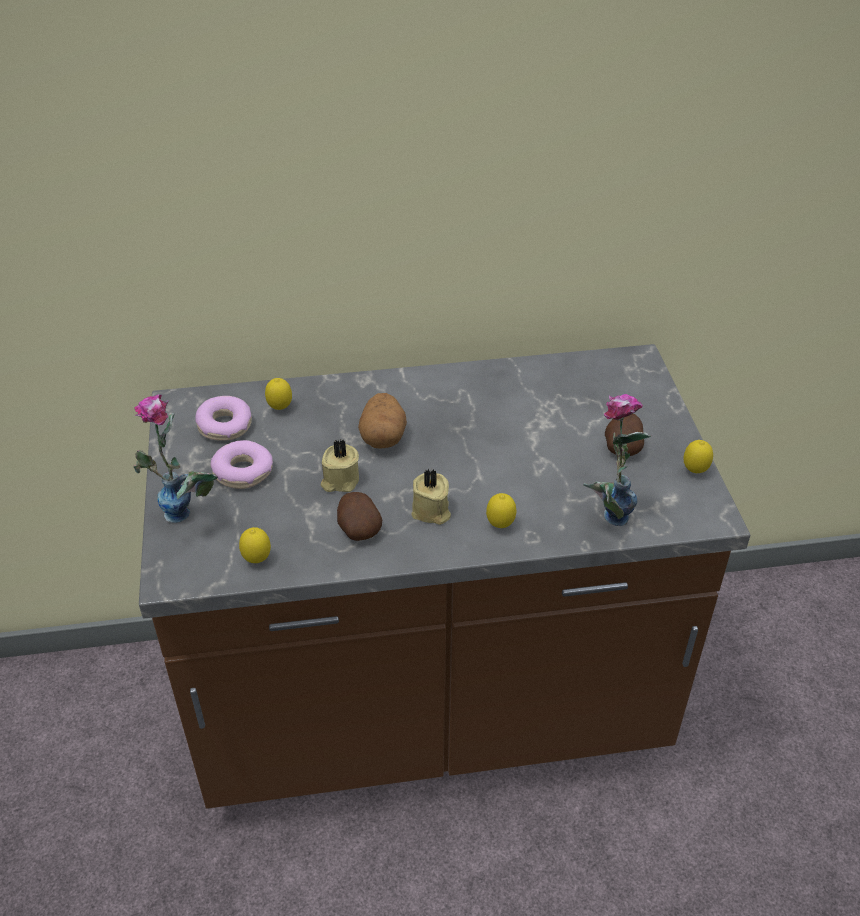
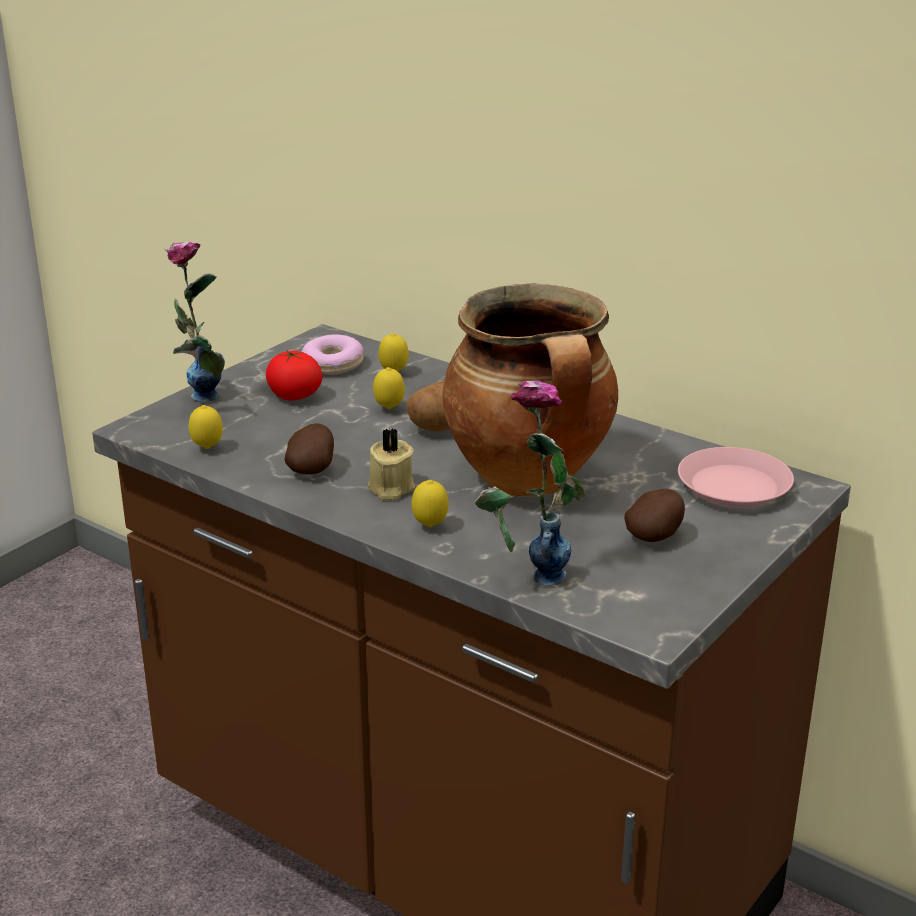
camera: 45 degrees right, 15 degrees down
(243, 472) = (294, 396): donut -> tomato
(340, 480) = (355, 435): beige candle -> none
(500, 449) = (531, 480): none -> cooking pot
(606, 382) = (733, 486): none -> pink plate
(694, 471) = (699, 590): lemon -> lemon (389, 409)

